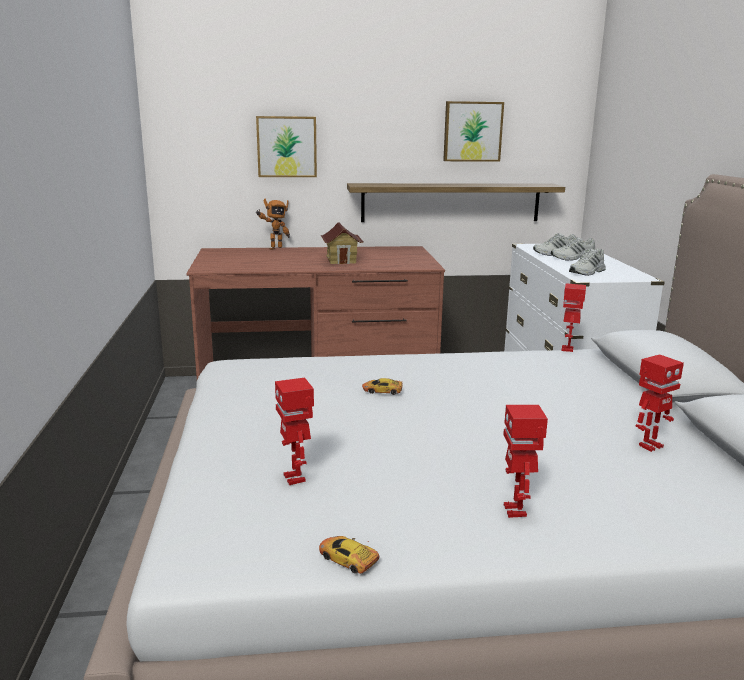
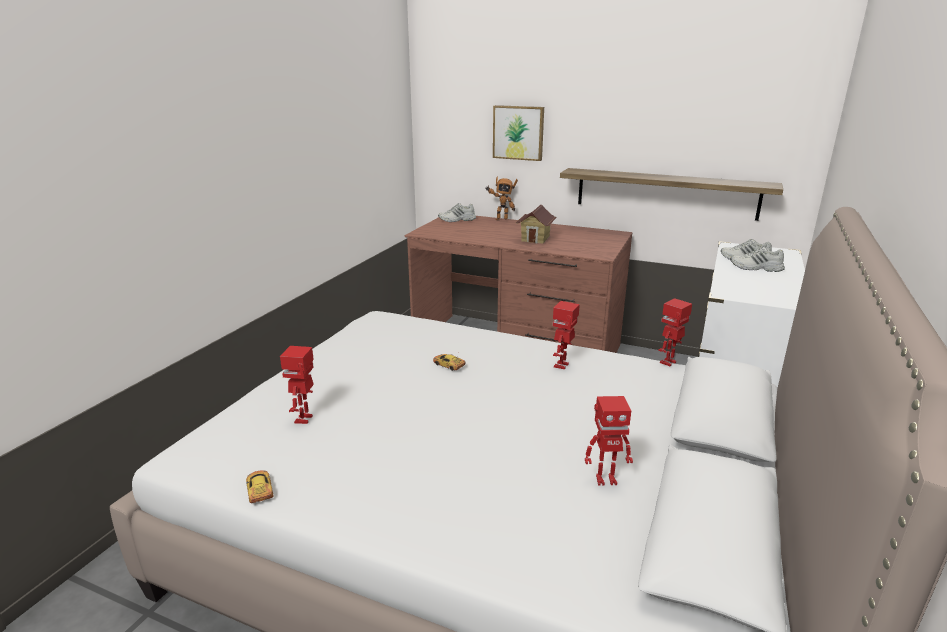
camera: 30 degrees right, 5 degrees up
(472, 131) = (694, 125): picture -> none
(516, 511) = (411, 497): toy robot -> toy robot (562, 365)
(587, 272) = (743, 287): white shoe -> white shoe (457, 220)

